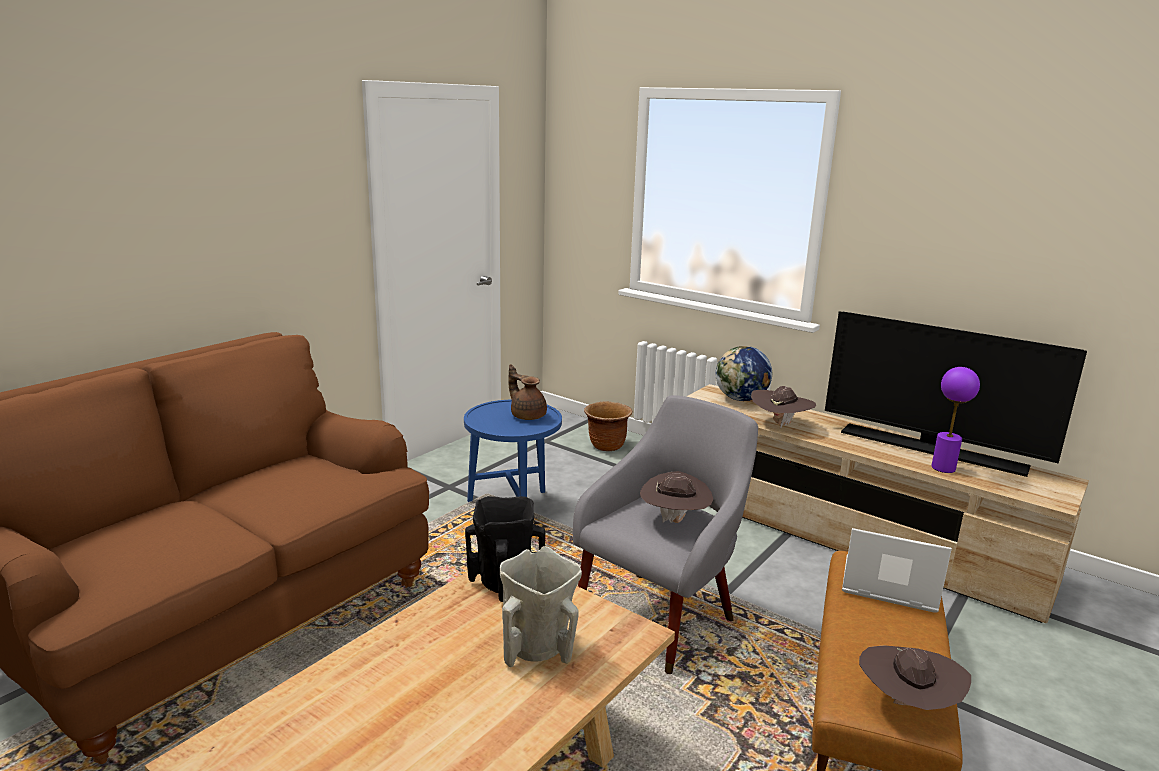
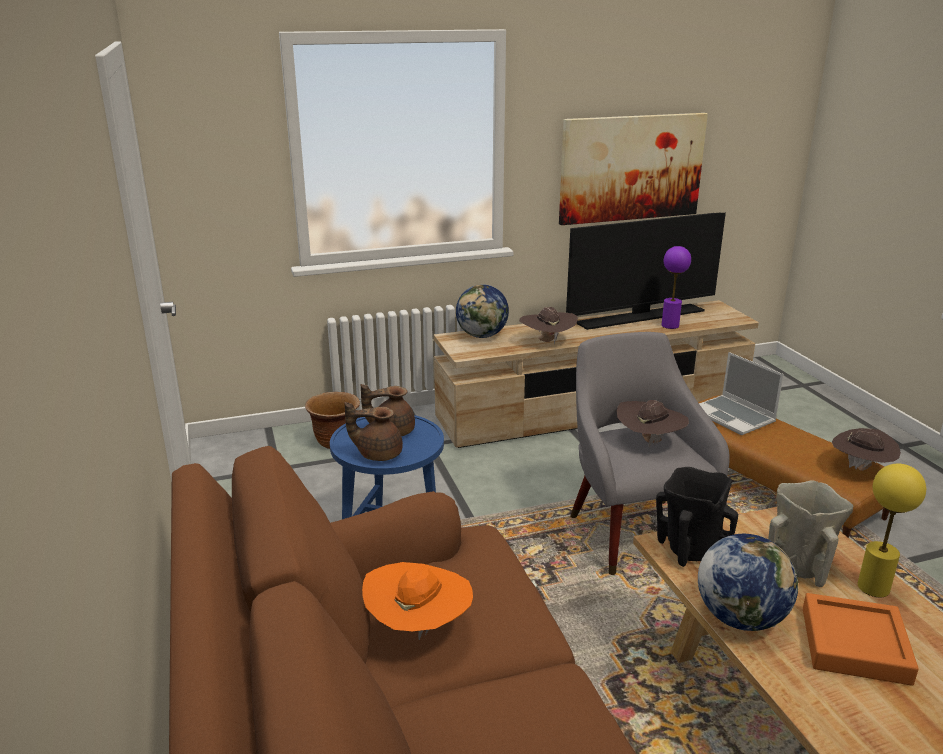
camera: 55 degrees left, 5 degrees up
(262, 477) = (419, 627): none -> orange hat
(418, 627) = (740, 618): none -> globe
(423, 702) = (854, 645): none -> orange tray
(487, 419) = (378, 453): none -> brown teapot
(541, 703) = (873, 587): none -> yellow table lamp
(887, 586) = (734, 417): laptop -> laptop turned 90 degrees counterclockwise
(987, 268) = (631, 168): none -> picture

